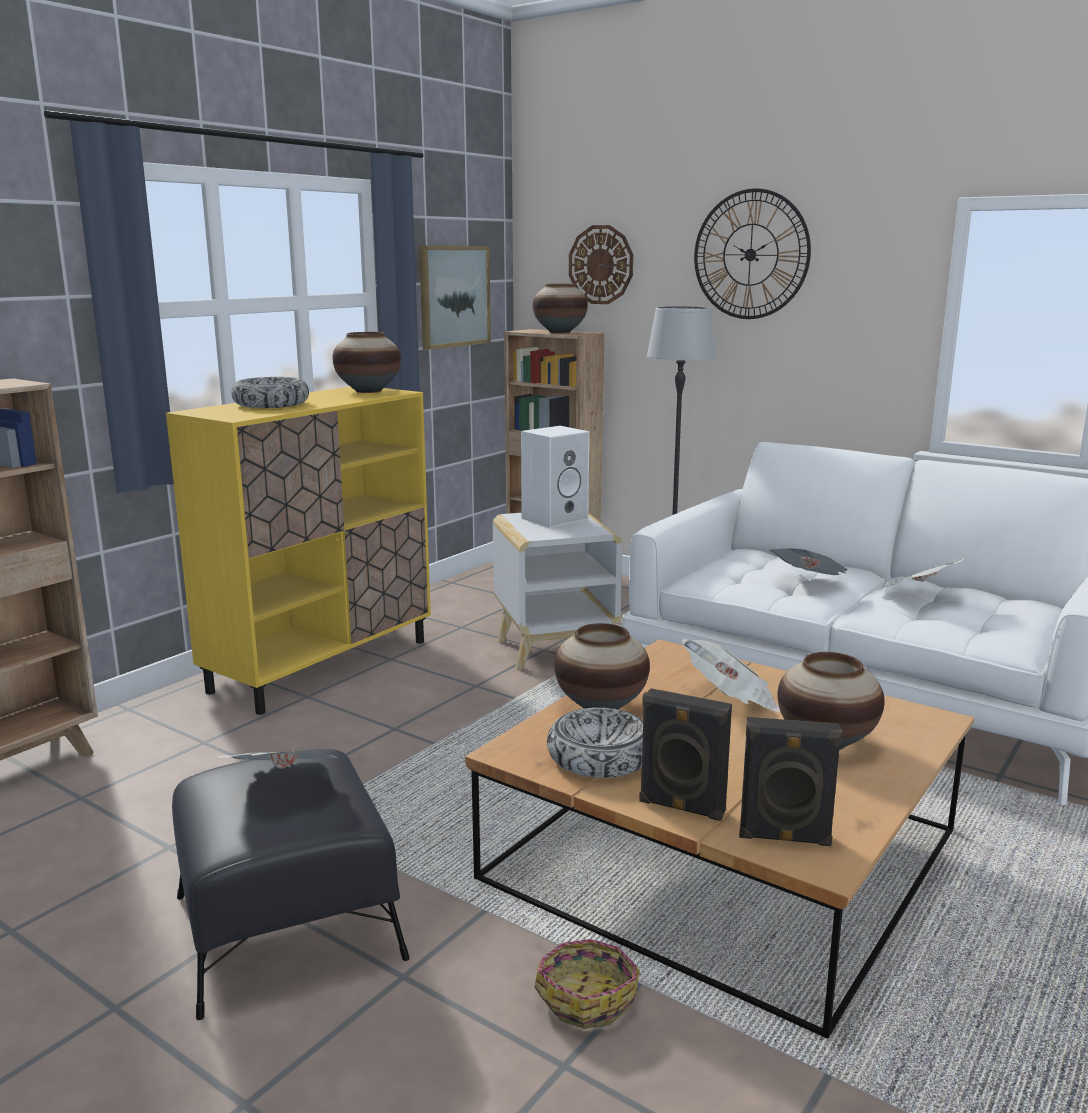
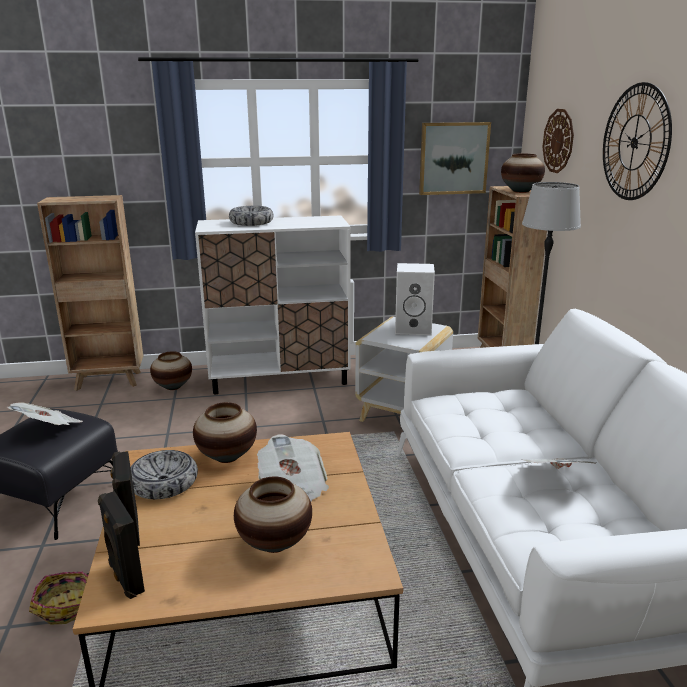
camera: 45 degrees right, 5 degrees up
(322, 665) = (280, 379): yellow cabinet -> white cabinet
(368, 391) = (326, 221): vase -> vase (173, 387)
(809, 582) = (501, 434): newspaper -> none

